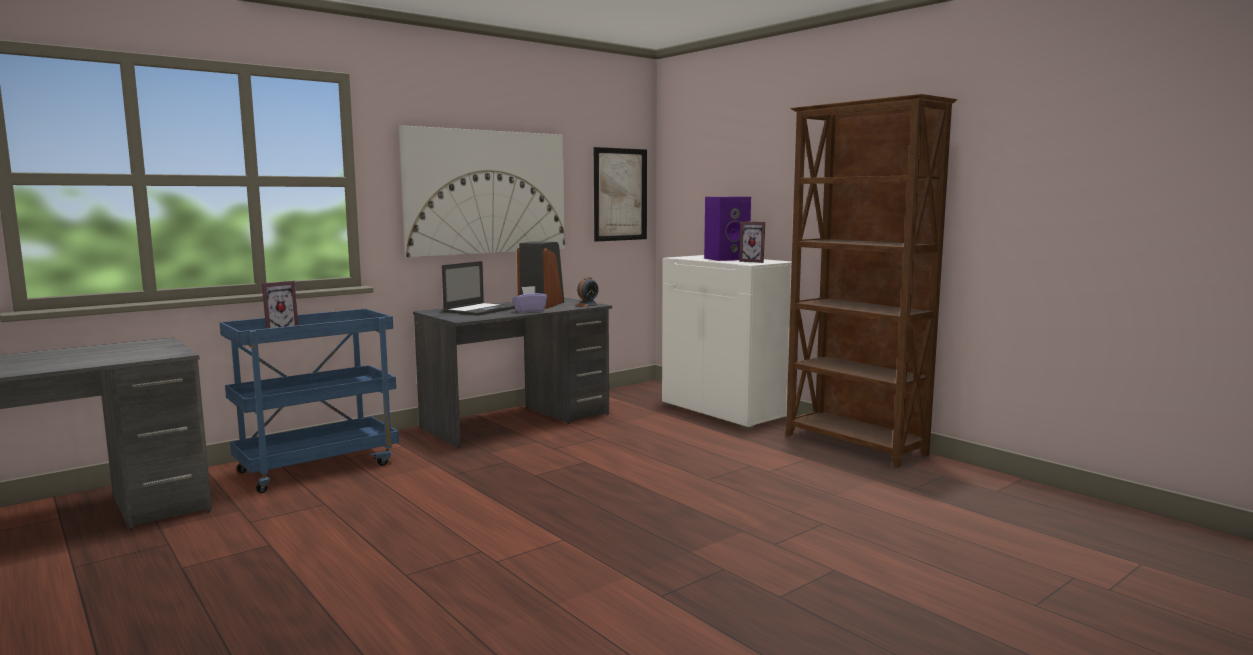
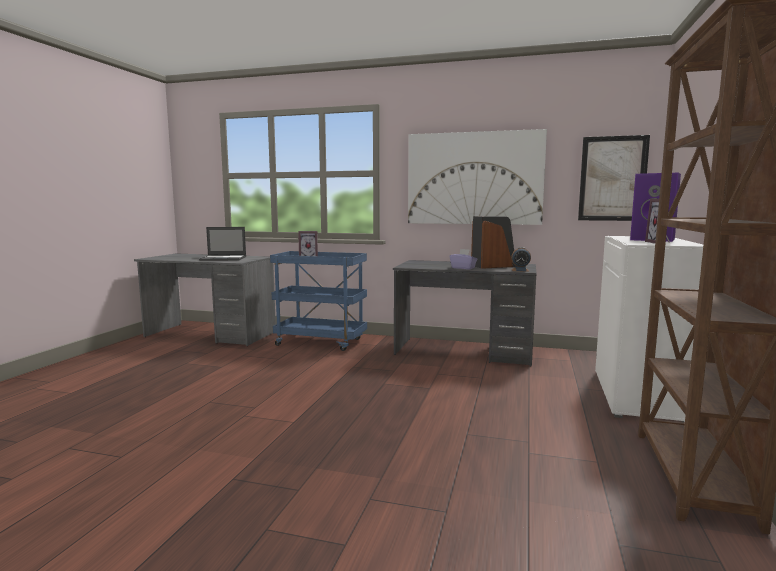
camera: 55 degrees right, 0 degrees up
(480, 310) = (442, 264): laptop -> laptop (224, 258)

